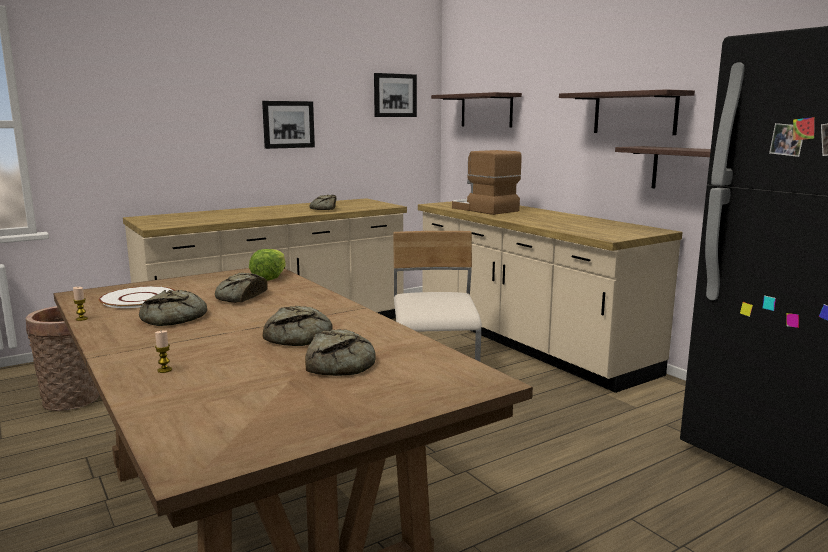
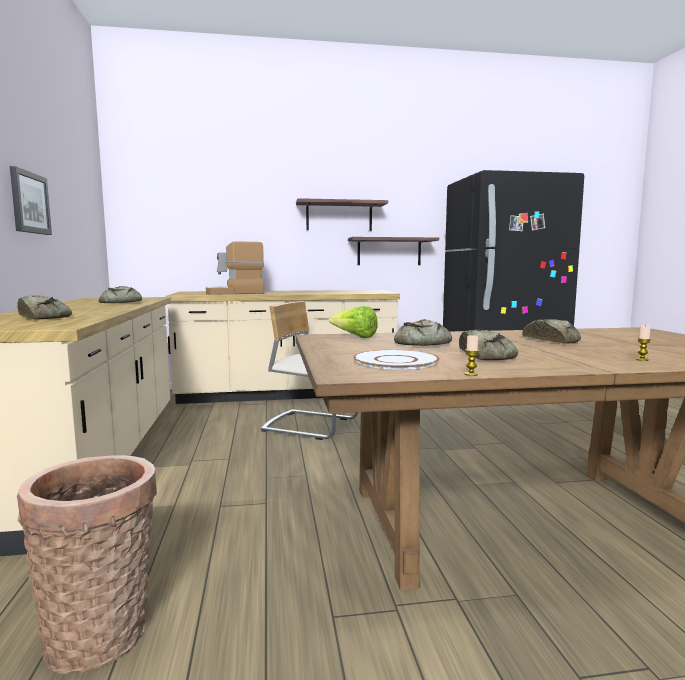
camera: 65 degrees left, 5 degrees down
(342, 363) = (614, 338): bread -> bread (43, 317)
(394, 95) = (84, 187): picture -> none
(486, 110) = (179, 211): shelf -> none

